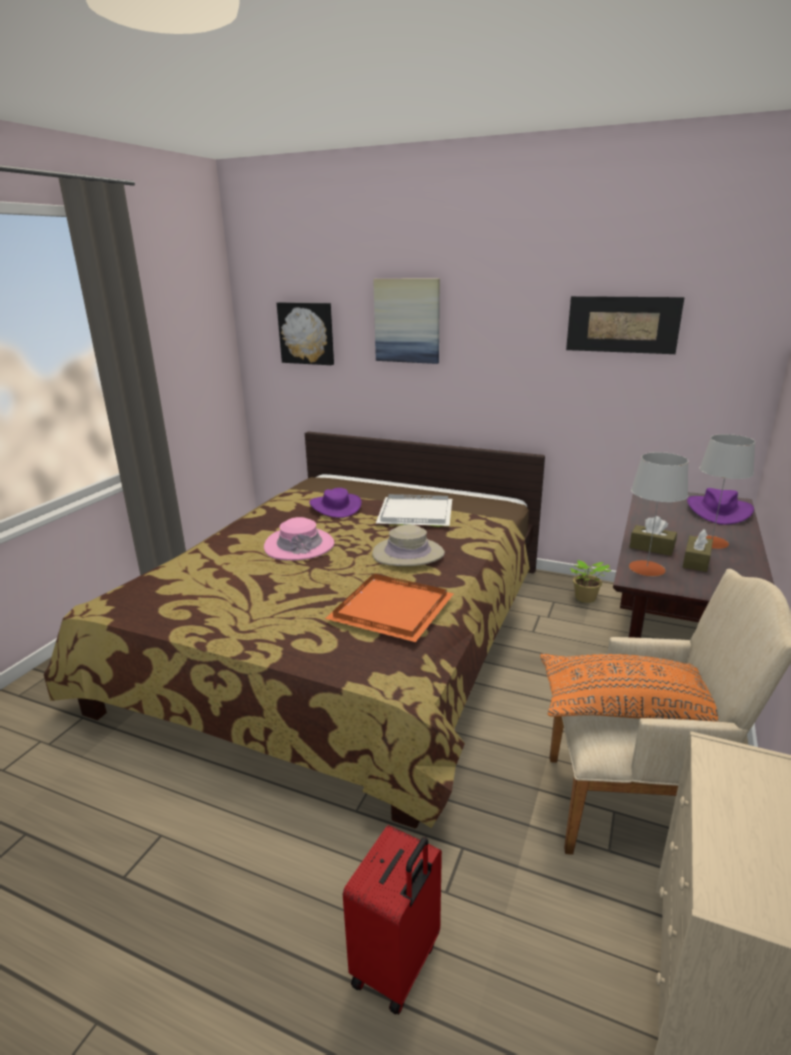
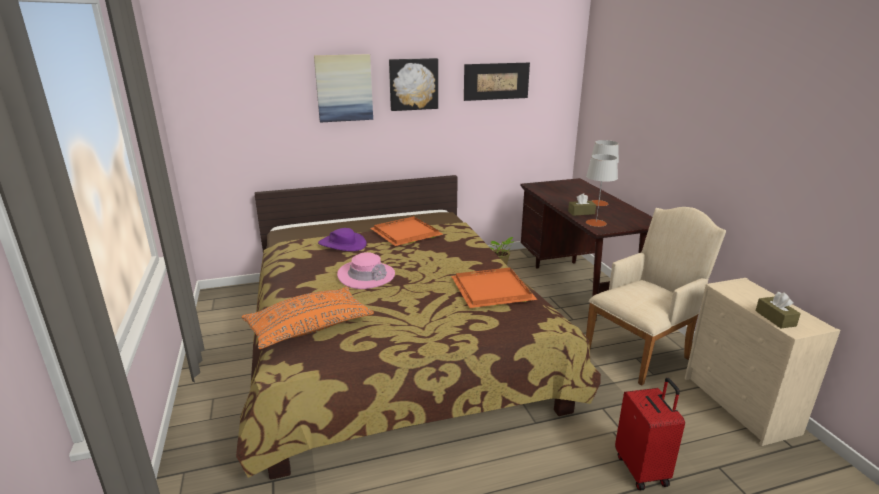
camera: 40 degrees left, 0 degrees up
(307, 333) = (247, 105): picture -> picture (413, 84)
(408, 554) = (445, 258): beige hat -> none
(414, 513) = (404, 233): white tray -> orange tray
(628, 706) = (641, 294): orange pillow -> orange pillow (309, 328)
(696, 561) = (608, 213): brown tissue box -> brown tissue box (775, 318)
(718, 511) = (577, 187): purple hat -> none

